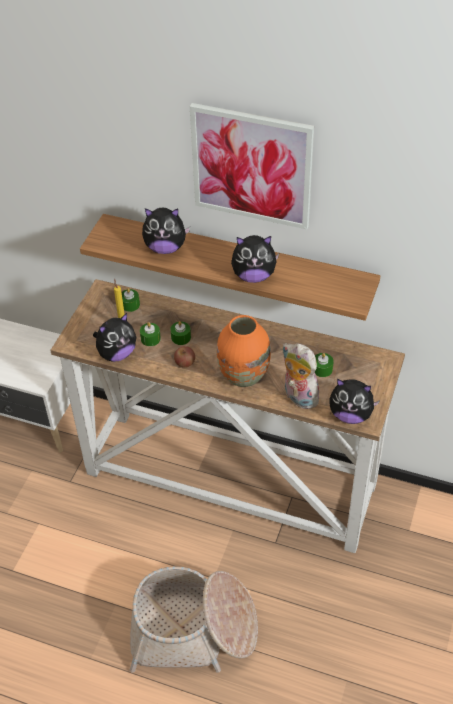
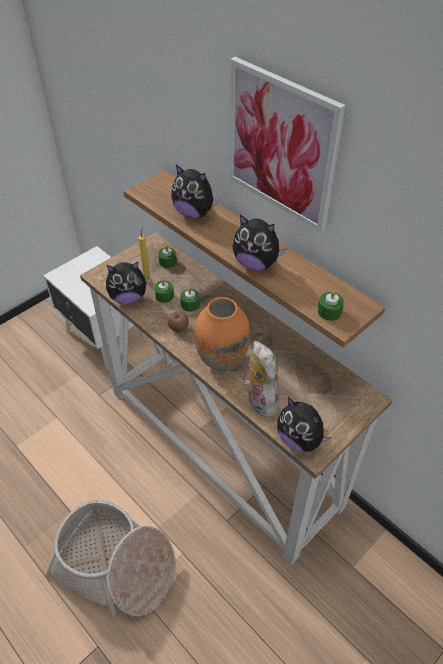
camera: 25 degrees right, 0 degrees up
(322, 369) = (299, 382): green candle -> green candle (329, 311)

